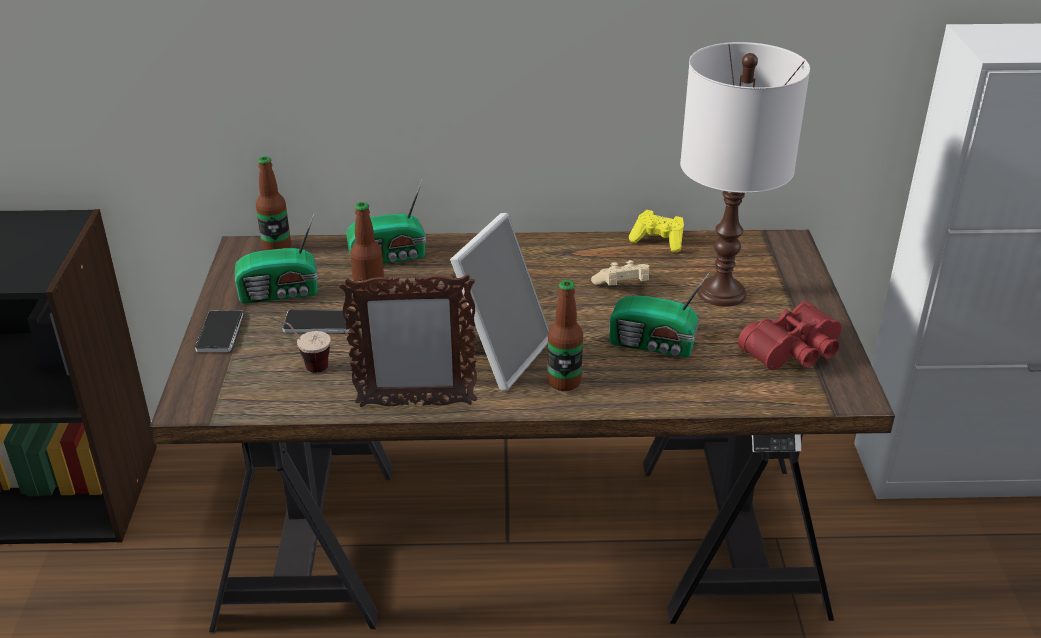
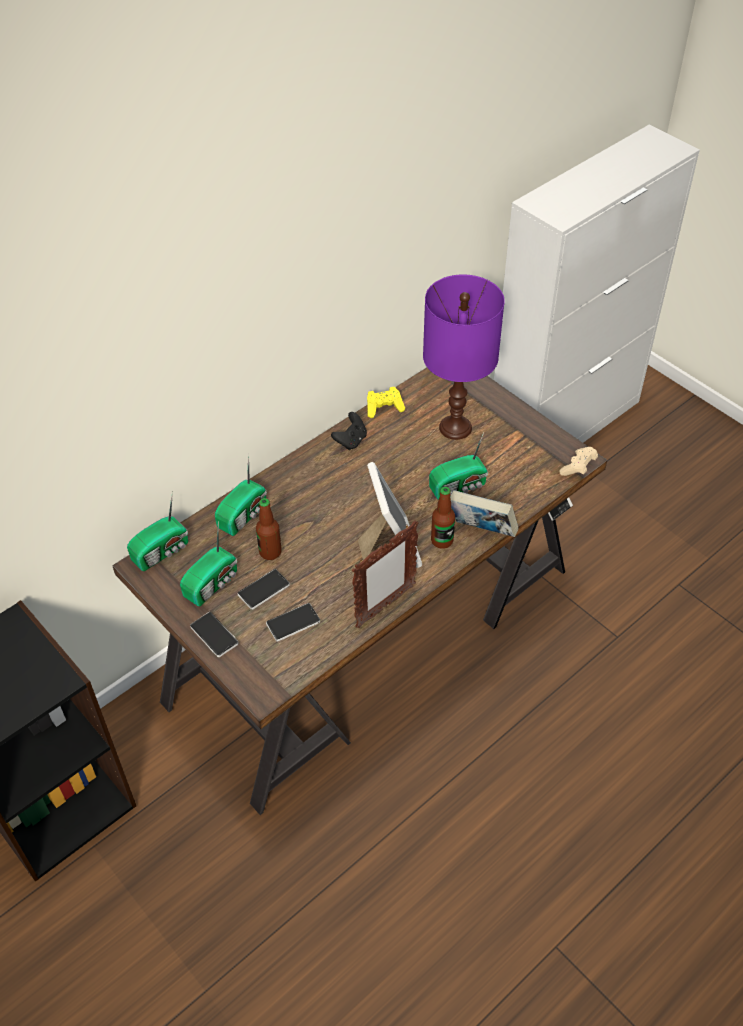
camera: 40 degrees left, 15 degrees up
(276, 247) = (162, 551): bottle -> radio
(304, 365) = (293, 623): cup -> phone
(583, 251) = (351, 441): none -> black game controller
(622, 286) = (400, 455): beige game controller -> beige game controller (578, 467)
(625, 397) = (481, 530): none -> book
(722, 292) = (455, 427): white table lamp -> purple table lamp
(795, 352) = (529, 448): red binoculars -> none

